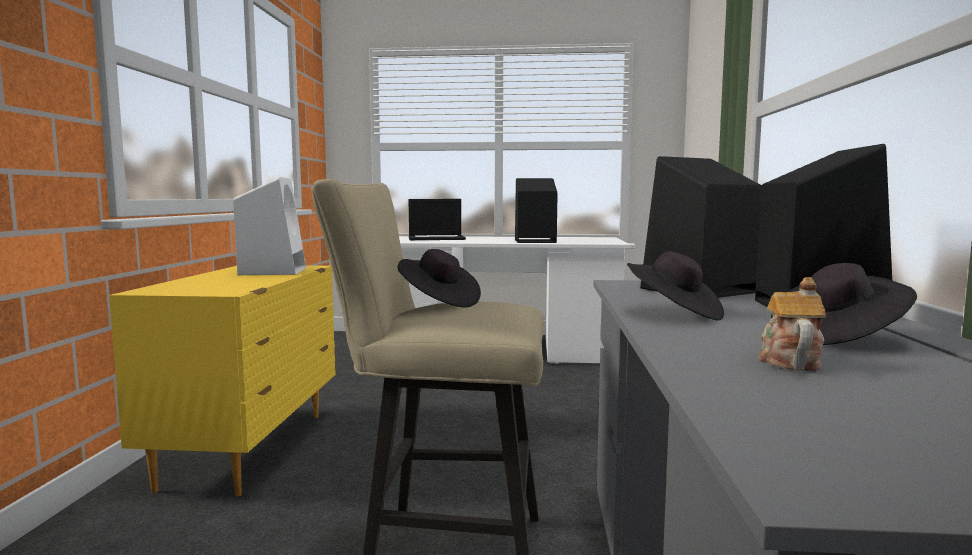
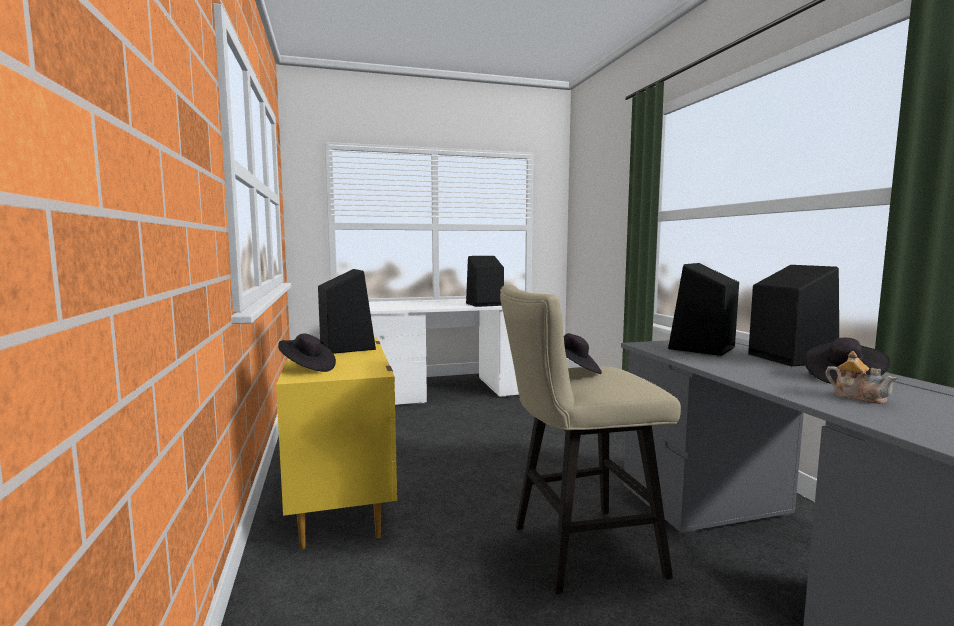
camera: 20 degrees left, 0 degrees up
(273, 271) = (346, 347): white speaker -> black speaker
(437, 238) = (400, 304): laptop -> none
(674, 313) = (734, 368): black hat -> black hat (307, 368)
(788, 361) = (858, 397): teapot -> teapot turned 150 degrees clockwise

